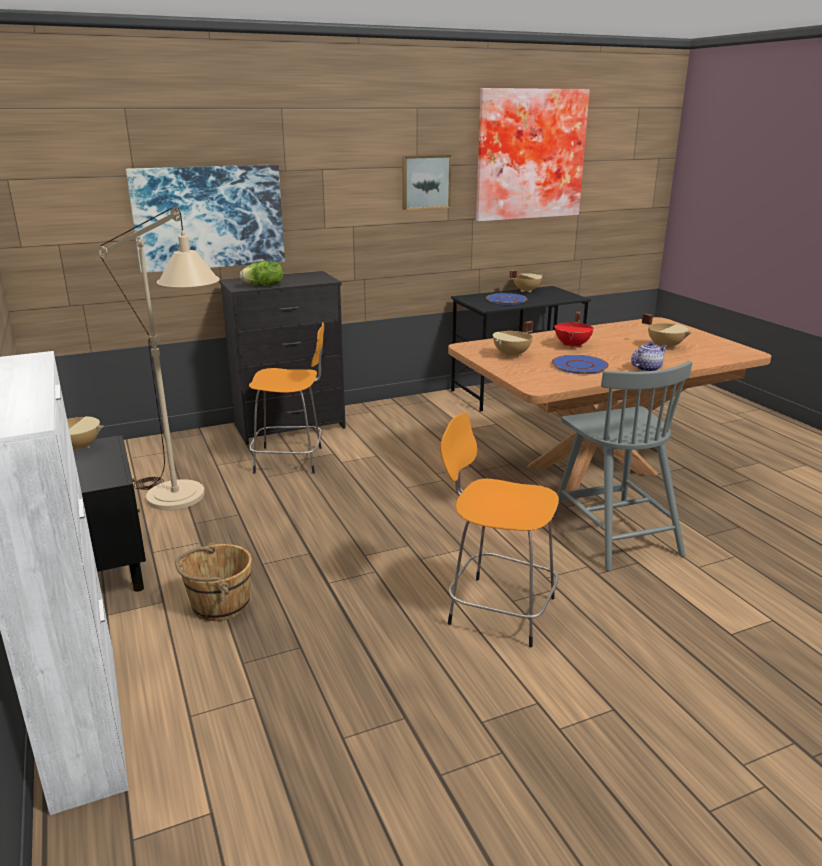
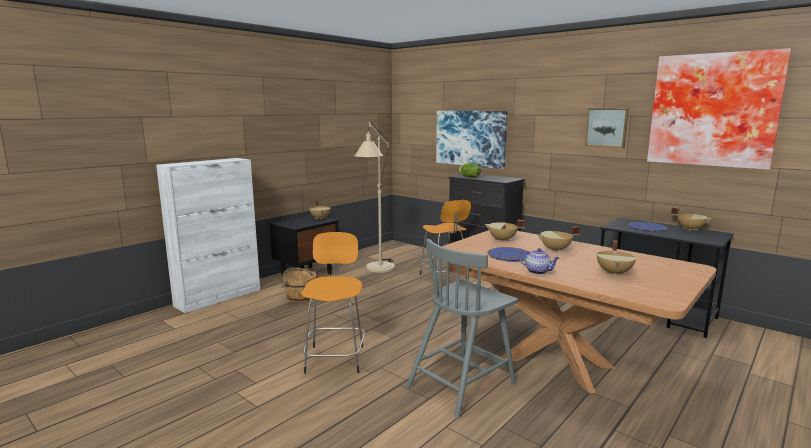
camera: 65 degrees right, 10 degrees down
(573, 345) = (556, 250): red cooking pot -> beige cooking pot

